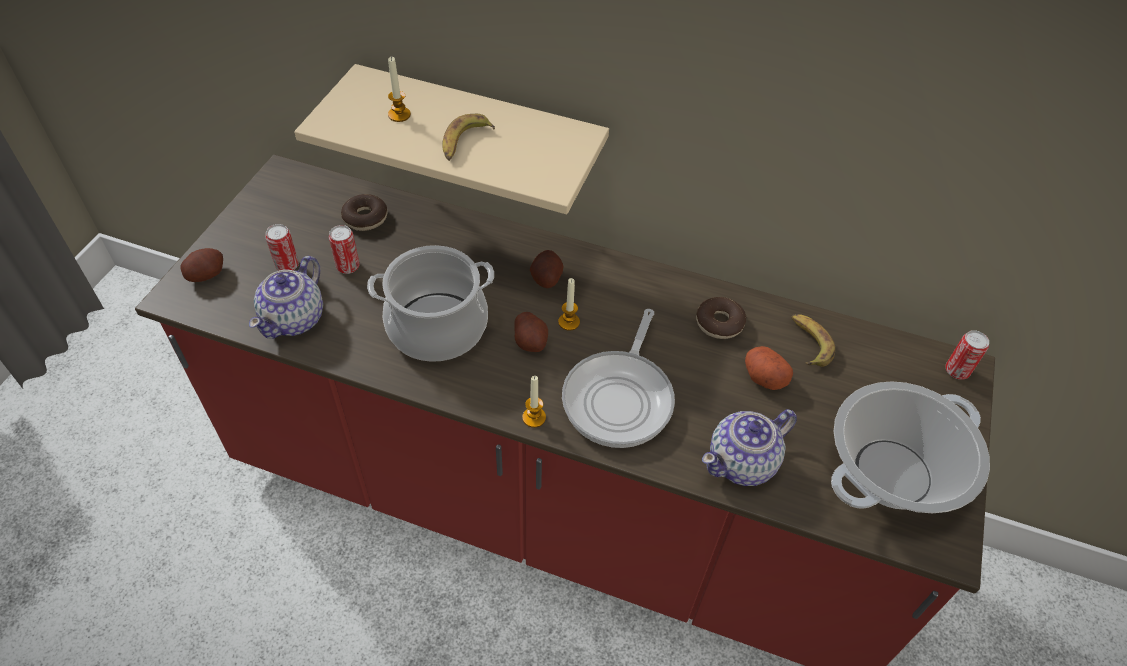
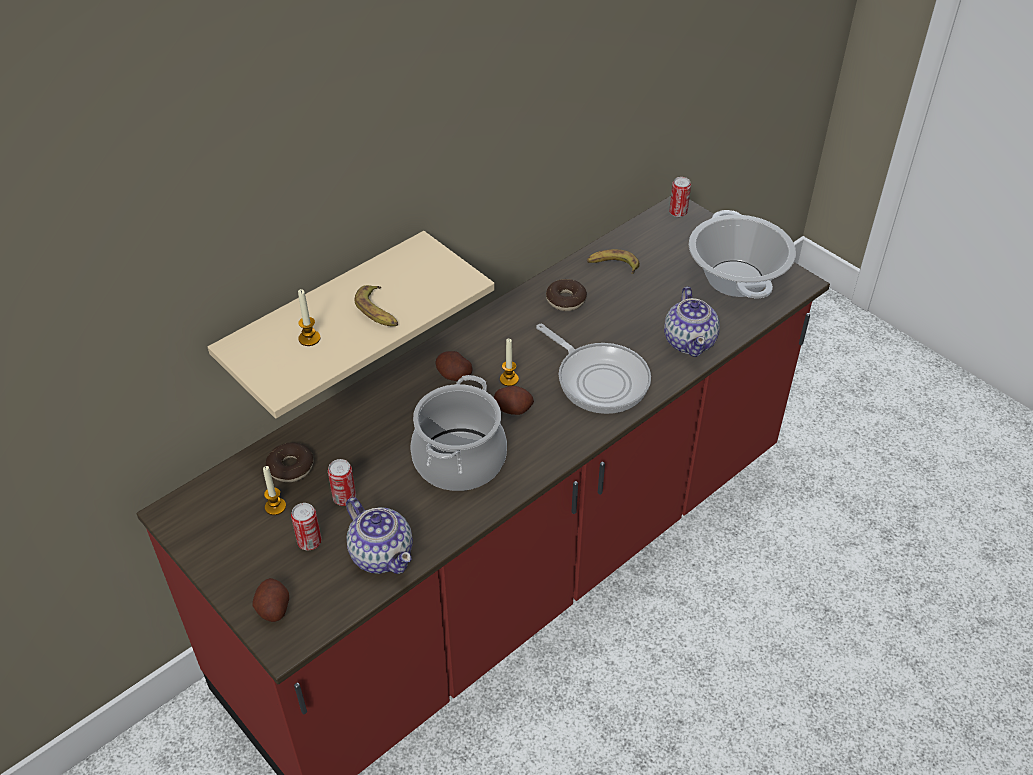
camera: 60 degrees left, 5 degrees down
(534, 417) = (587, 433): candle -> candle (275, 507)
(763, 376) = (626, 300): potato -> none

